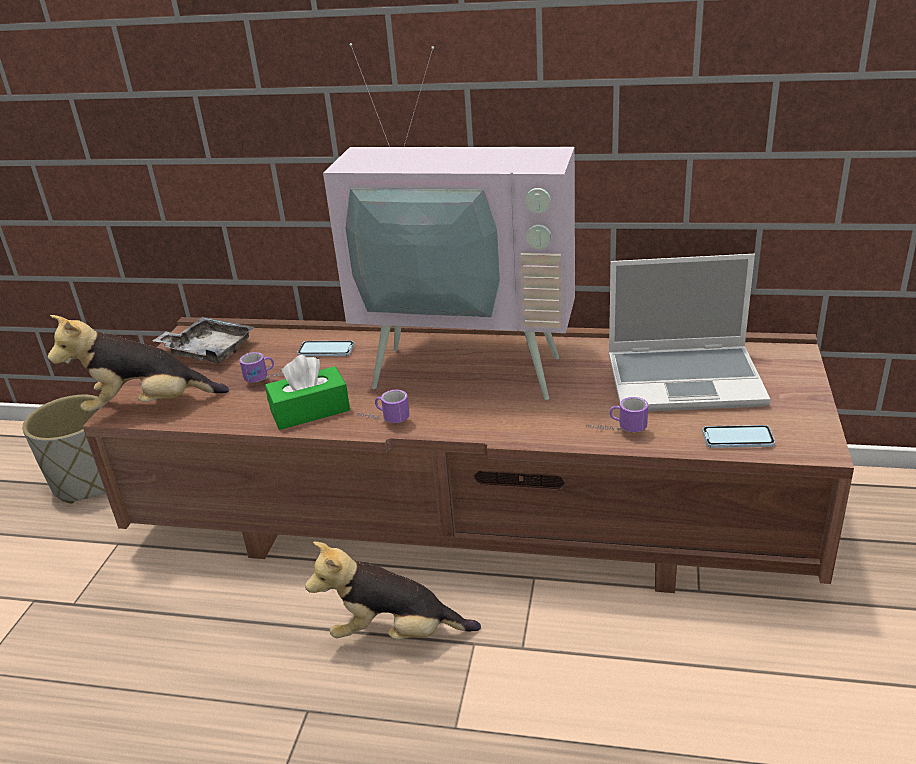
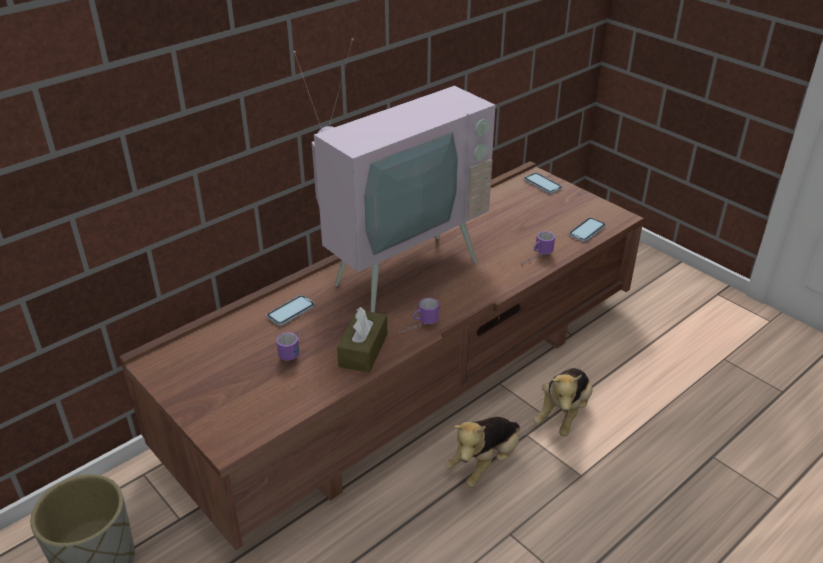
camera: 55 degrees left, 5 degrees up
(148, 406) = (242, 424): plush toy -> plush toy (563, 414)
(208, 350) = (199, 363): grey tray -> none
(310, 410) = (363, 350): green tissue box -> brown tissue box
(686, 380) = (517, 215): laptop -> none
(784, 365) = (542, 184): none -> phone

